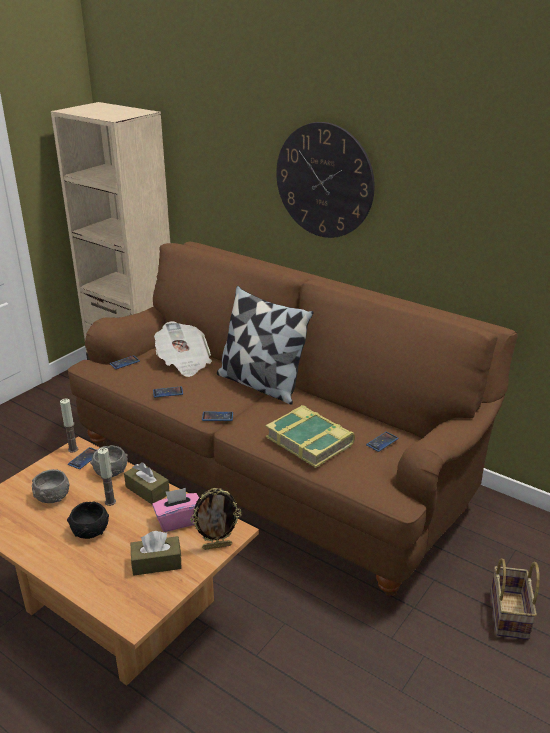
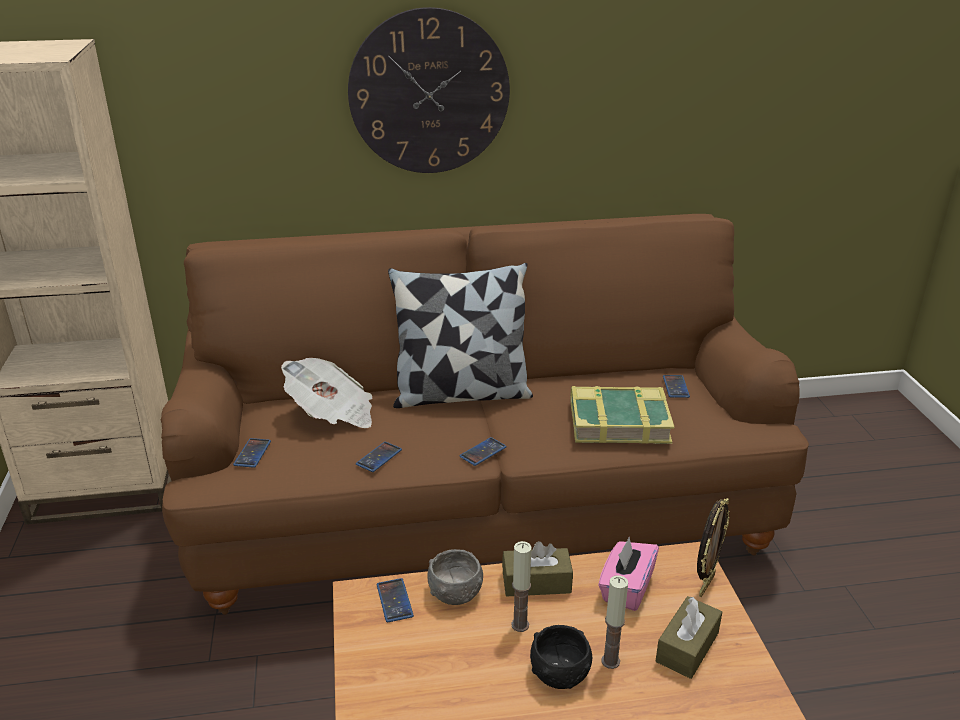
camera: 45 degrees left, 0 degrees up
(52, 497) = (441, 672): grey bowl -> none
(73, 449) = (357, 600): candle -> candle (610, 661)
(510, 616) = (843, 506): basket -> none

